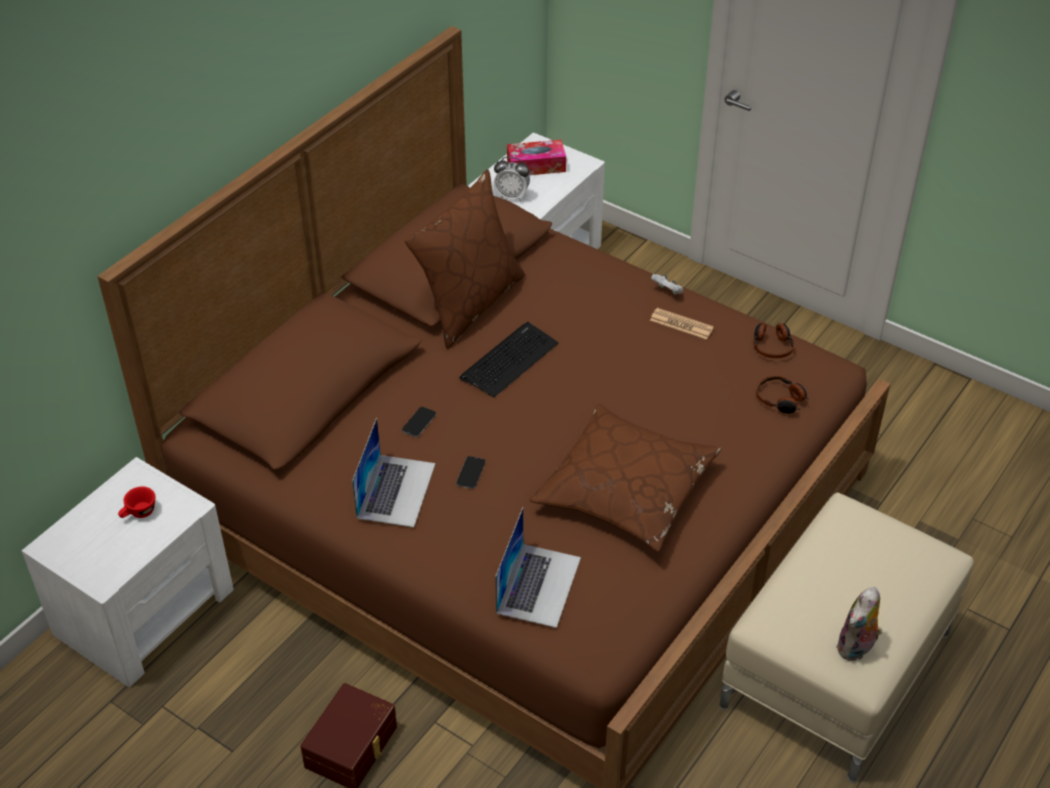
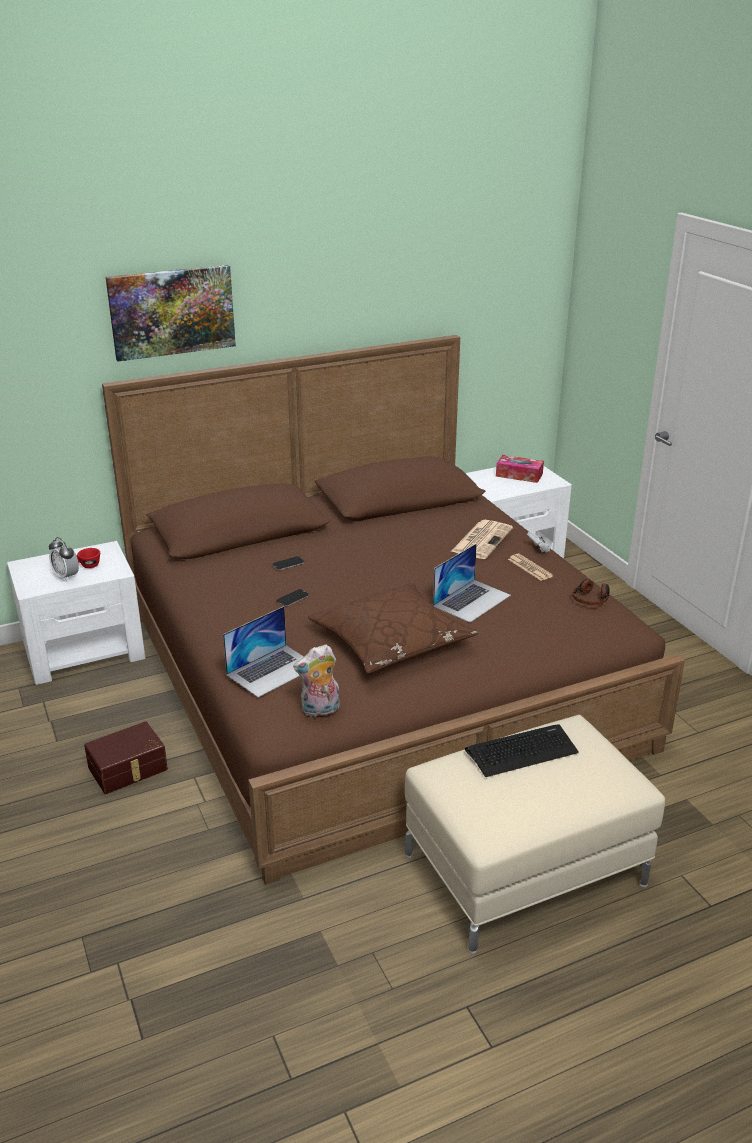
camera: 30 degrees right, 15 degrees down
(158, 144) = (172, 312): none -> picture
(396, 490) = (235, 591): laptop -> laptop (472, 600)
(469, 303) = (388, 517): brown pillow -> none
(509, 360) = (383, 551): keyboard -> keyboard (522, 751)
(512, 196) = (486, 485): alarm clock -> alarm clock (66, 576)
(600, 300) = (482, 539): none -> newspaper
(781, 400) = (567, 630): headphones -> none
(856, 648) = (496, 813): plush toy -> plush toy (320, 710)

